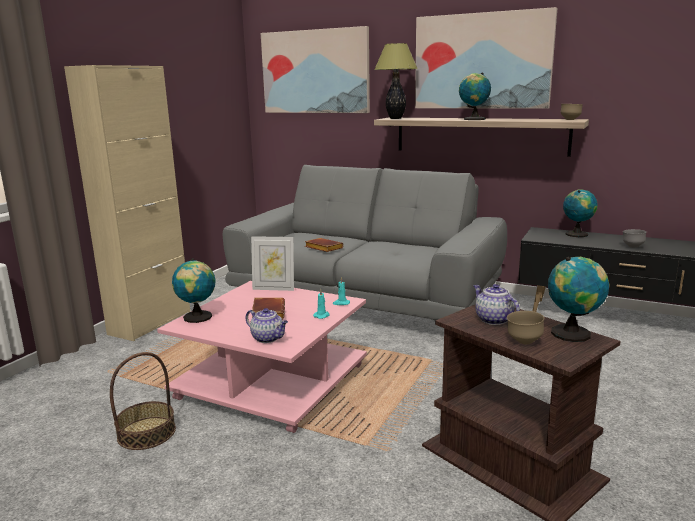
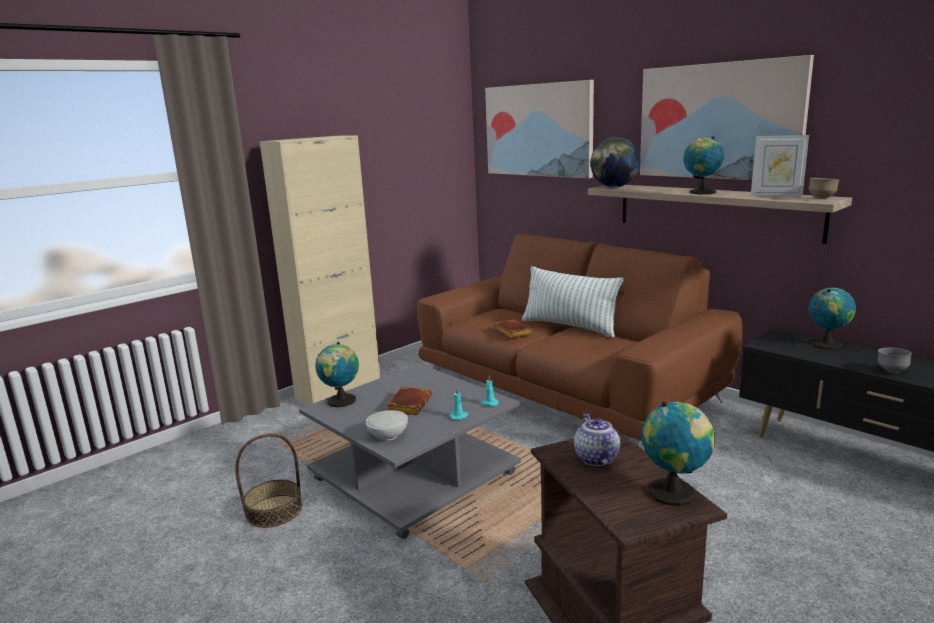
camera: 20 degrees right, 0 degrees up
(268, 338) = (389, 436): teapot -> white bowl
(274, 288) = (435, 376): picture frame -> picture frame (776, 195)
(274, 381) = (416, 476): pink coffee table -> grey coffee table
(366, 298) = (567, 390): grey sofa -> brown sofa
(369, 240) = (569, 327): none -> pillow
(395, 118) = (614, 187): table lamp -> globe
(523, 342) = (605, 494): brown bowl -> none

